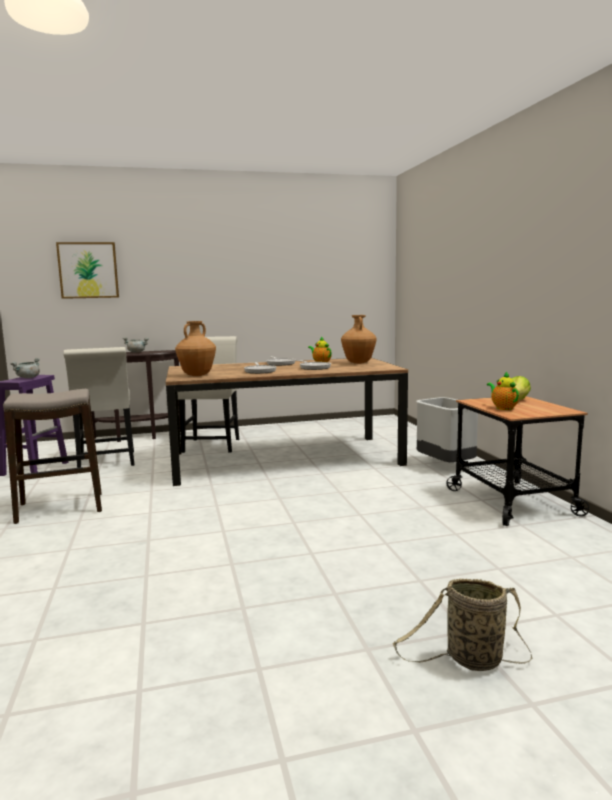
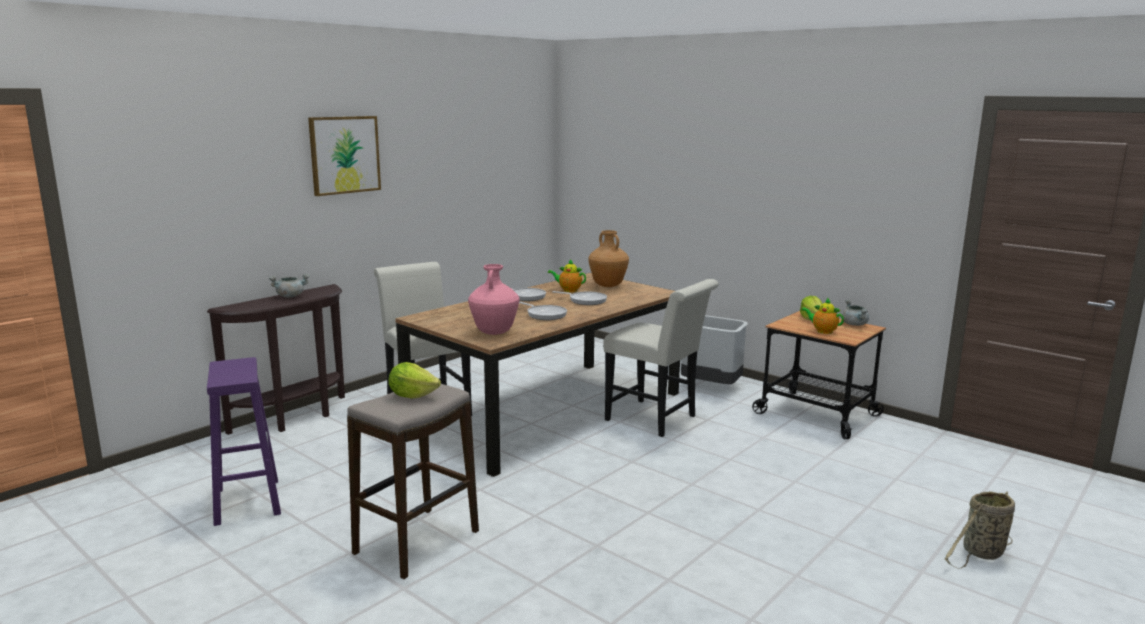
camera: 35 degrees left, 5 degrees up
(28, 378) = (234, 369): grey cooking pot -> grey cooking pot (855, 324)
(54, 393) = (412, 395): none -> lettuce
(88, 270) = (208, 179): picture -> picture (344, 155)
(106, 462) = (337, 466): white chair -> white chair (656, 420)
(197, 375) = (494, 333): brown vase -> pink vase

